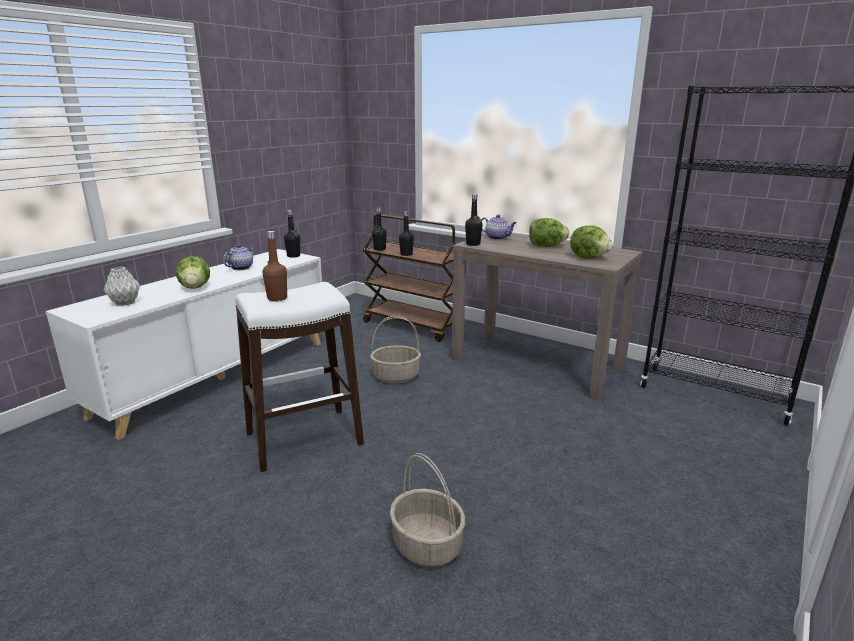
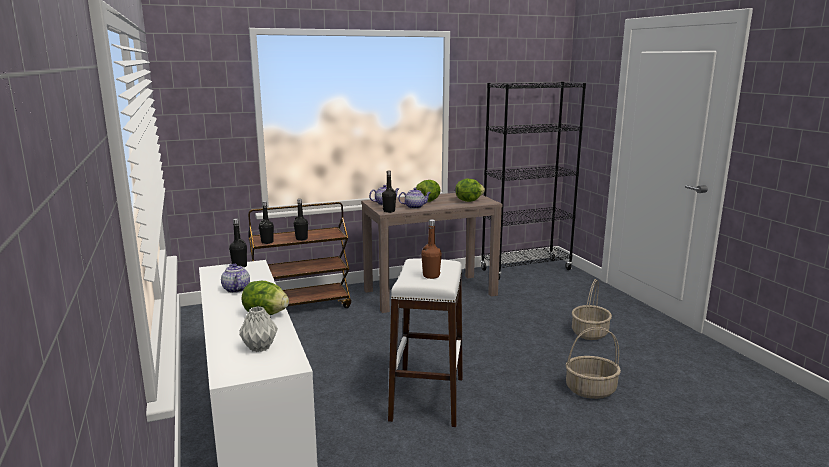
camera: 55 degrees left, 5 degrees down
(396, 376) = (379, 339): basket -> basket (589, 333)
(510, 247) = (415, 207): none -> teapot

